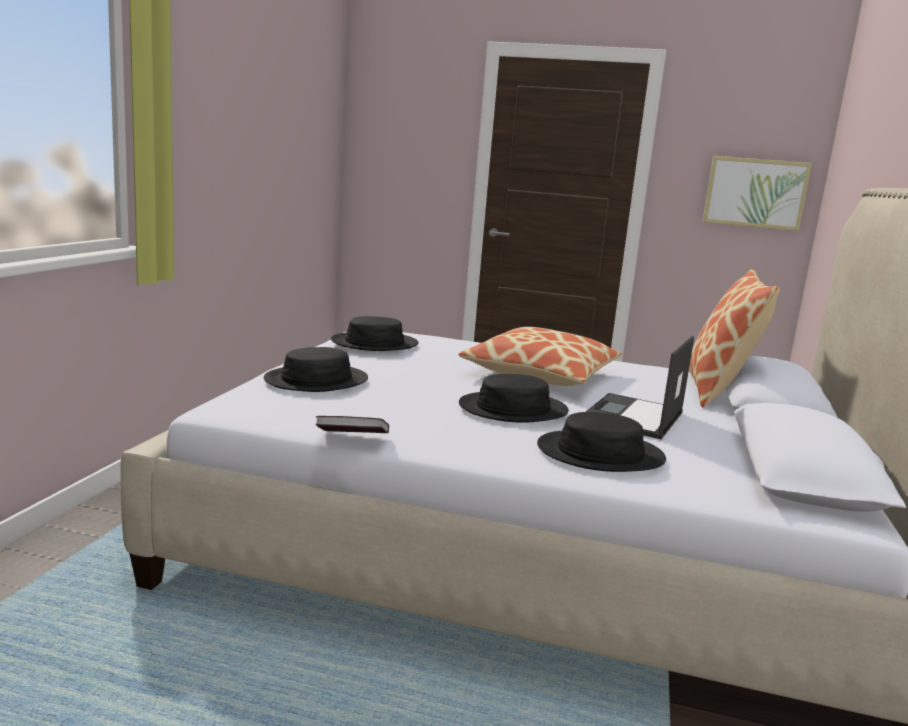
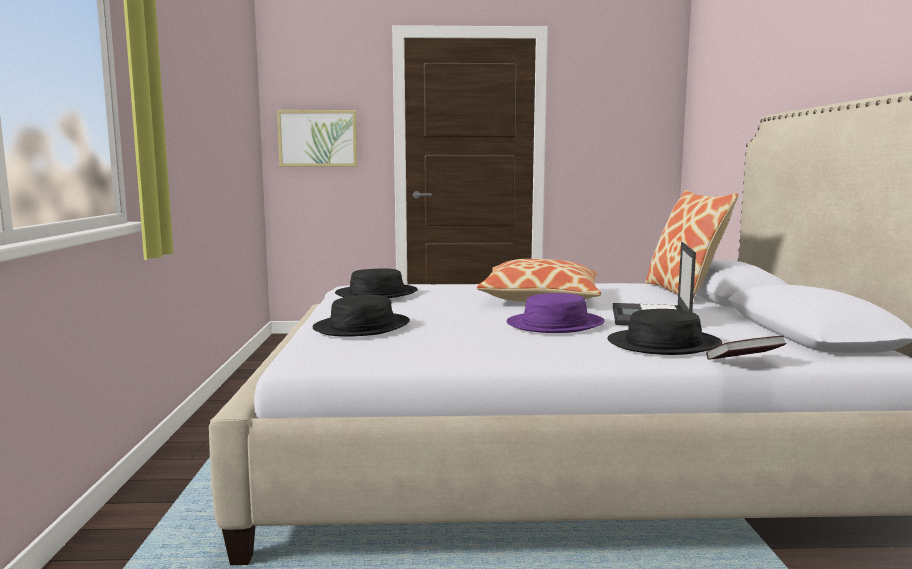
camera: 15 degrees left, 5 degrees down
(352, 439) = (455, 364): book -> book (744, 362)
(513, 409) = (555, 324): black hat -> purple hat
(755, 193) = (632, 140): picture -> picture (318, 138)

